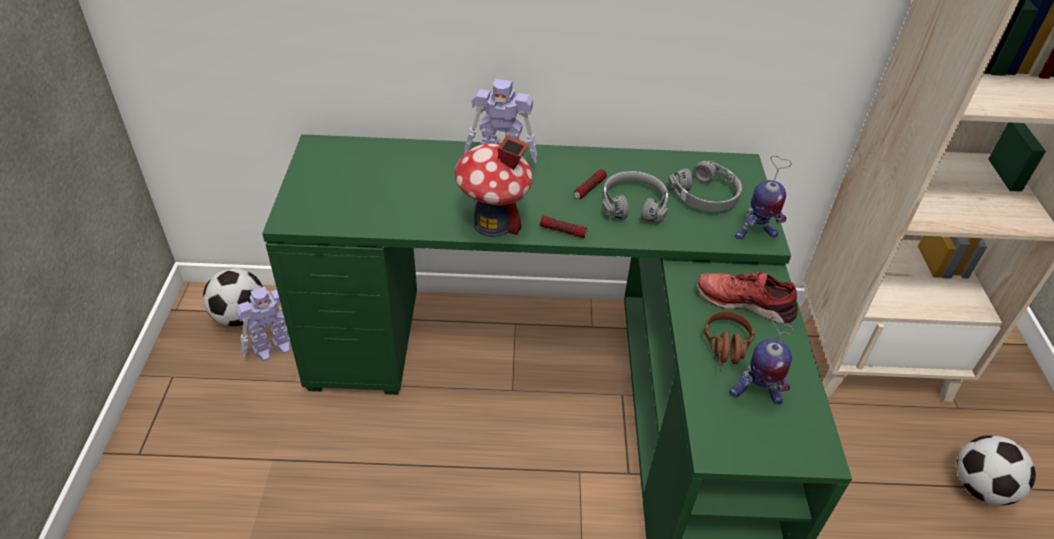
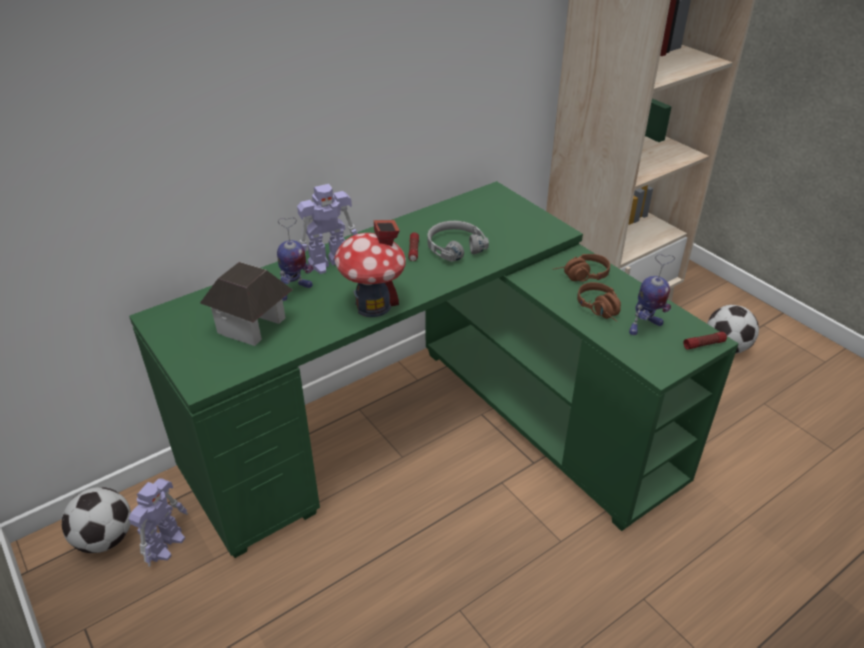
camera: 35 degrees left, 5 degrees down
(377, 189) = (252, 325): none -> toy house
(563, 231) = (428, 287): flashlight -> flashlight (704, 344)
(706, 195) = (494, 221): grey headphones -> none
(745, 301) = (580, 276): red shoe -> brown headphones
(755, 234) = (549, 231): toy robot -> toy robot (294, 291)

